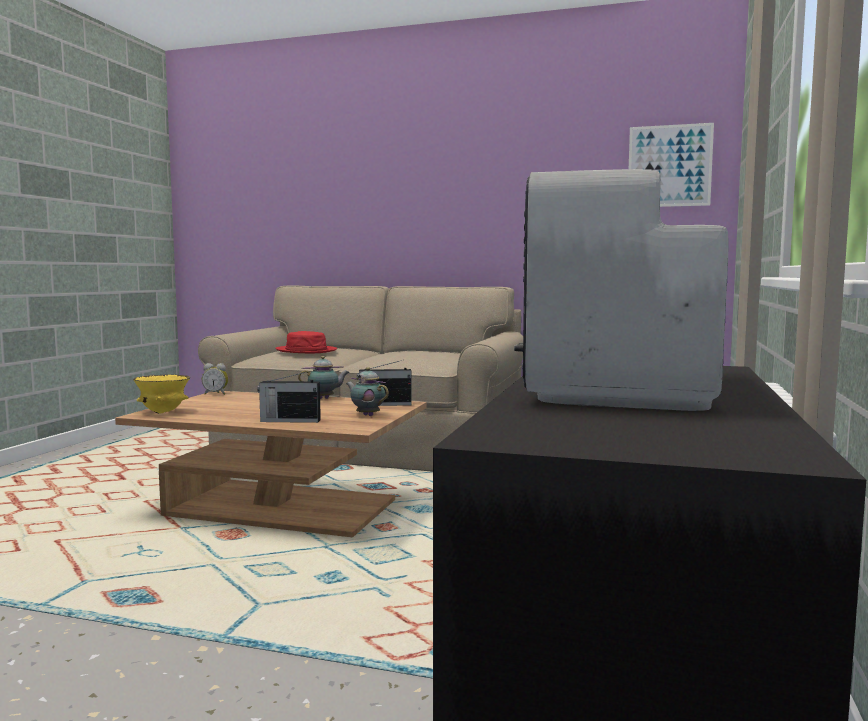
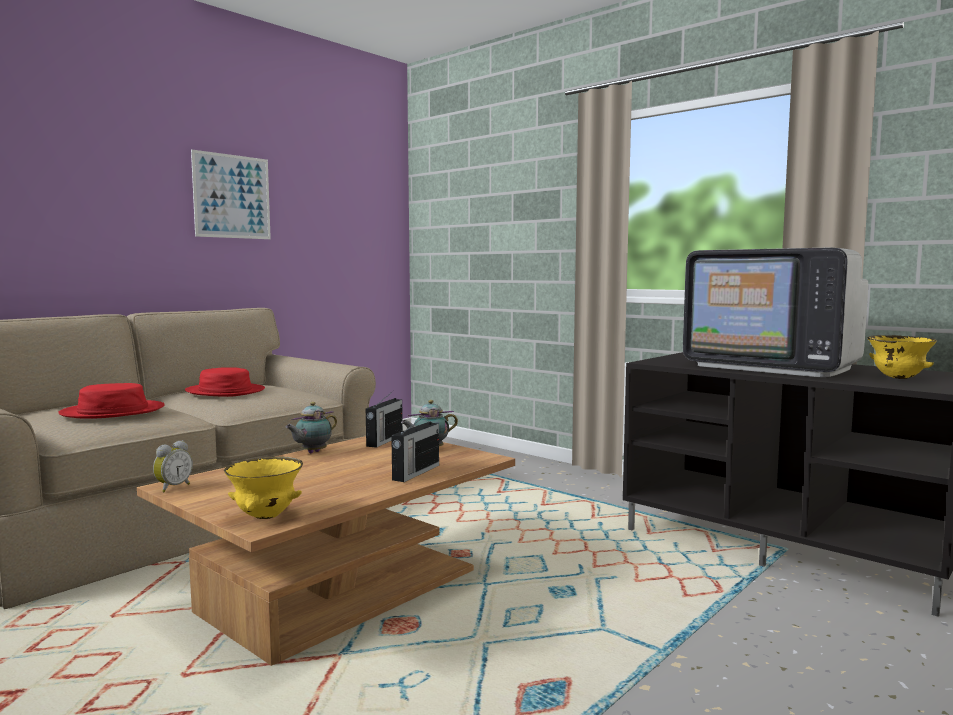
camera: 65 degrees left, 0 degrees up
(325, 398) = (312, 453): teapot -> teapot turned 150 degrees counterclockwise
(404, 352) = (225, 391): none -> red hat
(605, 426) = (897, 378): none -> yellow bowl
(669, 166) = (368, 196): picture -> picture (232, 196)

